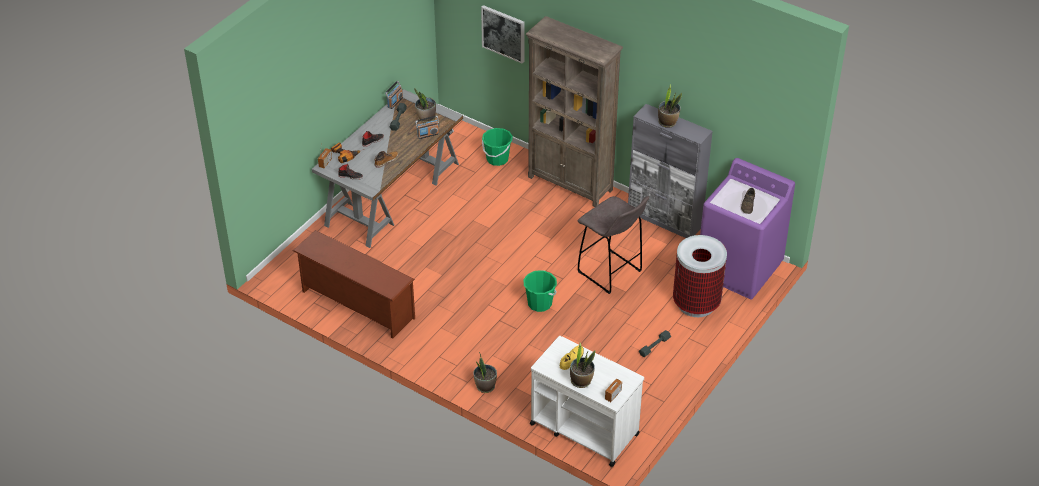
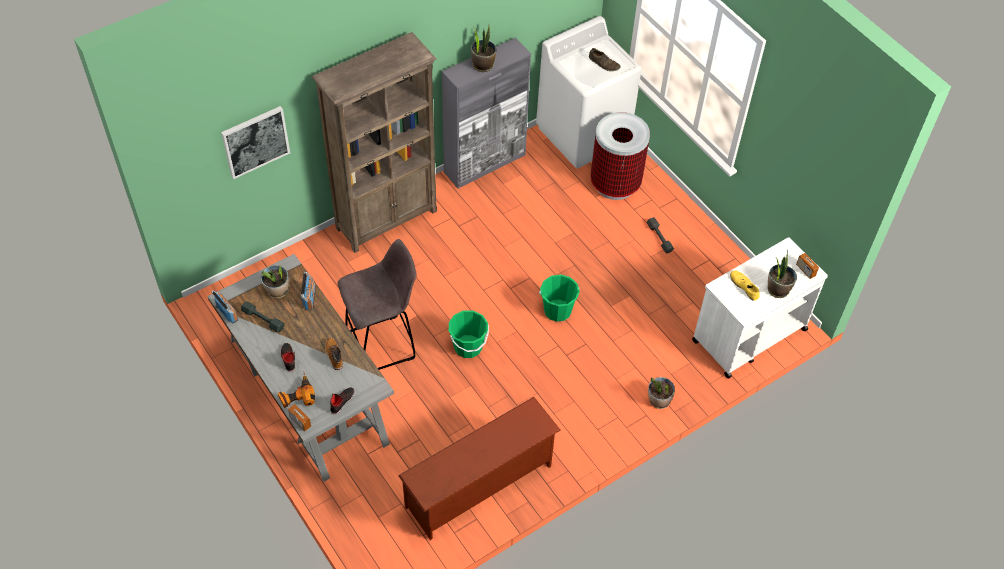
camera: 70 degrees left, 10 degrees up
(497, 159) = (307, 270): green bucket -> green bucket (468, 346)
(611, 272) = (540, 234): grey stool -> grey stool (383, 344)
(739, 269) = (583, 134): purple washing machine -> white washing machine

